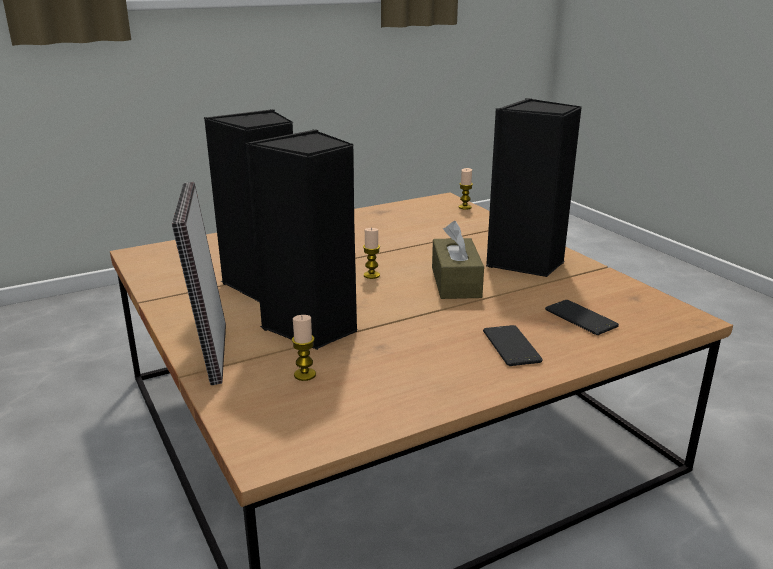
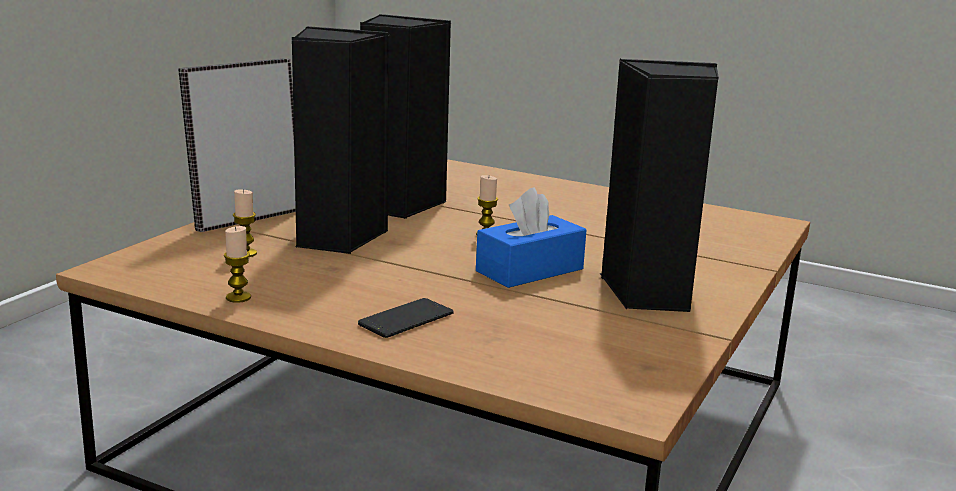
camera: 55 degrees right, 5 degrees down
(456, 282) = (529, 270): brown tissue box -> blue tissue box
(465, 207) = (771, 236): candle -> candle (238, 297)
(580, 318) = (531, 343): phone -> none

